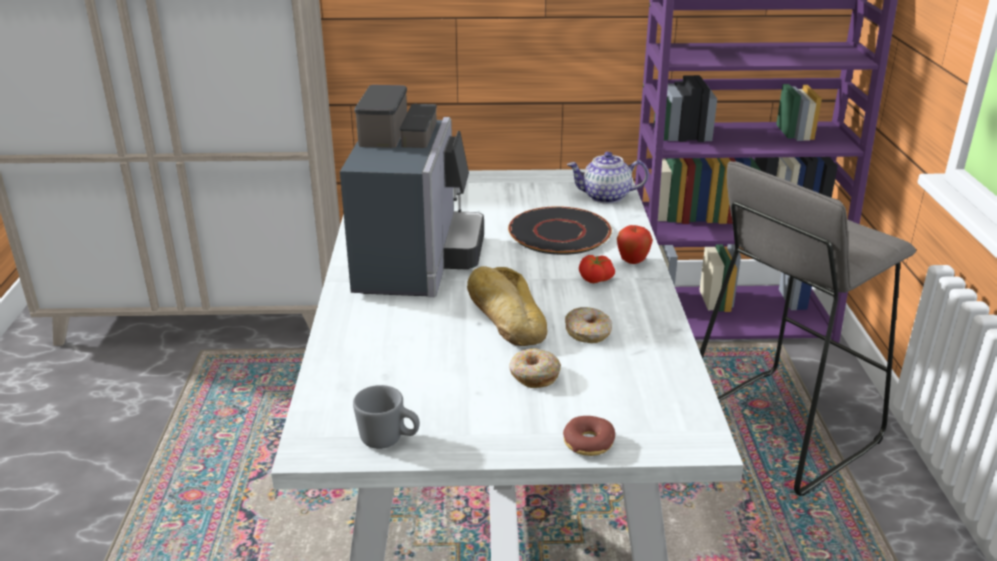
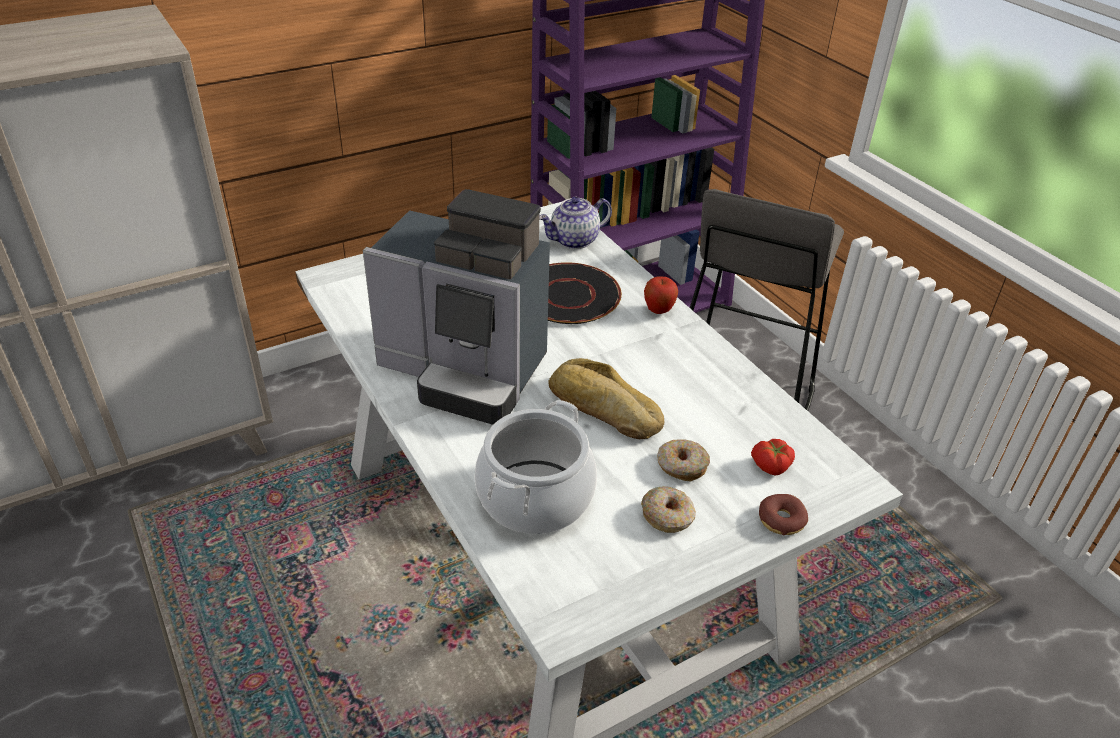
camera: 30 degrees left, 10 degrees up
(384, 358) = (536, 497): none -> cooking pot
(389, 440) = (622, 587): grey mug -> none
(416, 262) = (465, 371): coffee machine -> coffee machine turned 135 degrees clockwise
(588, 332) = (687, 403): donut -> donut (668, 516)
(595, 280) = (644, 342): tomato -> tomato (771, 467)

